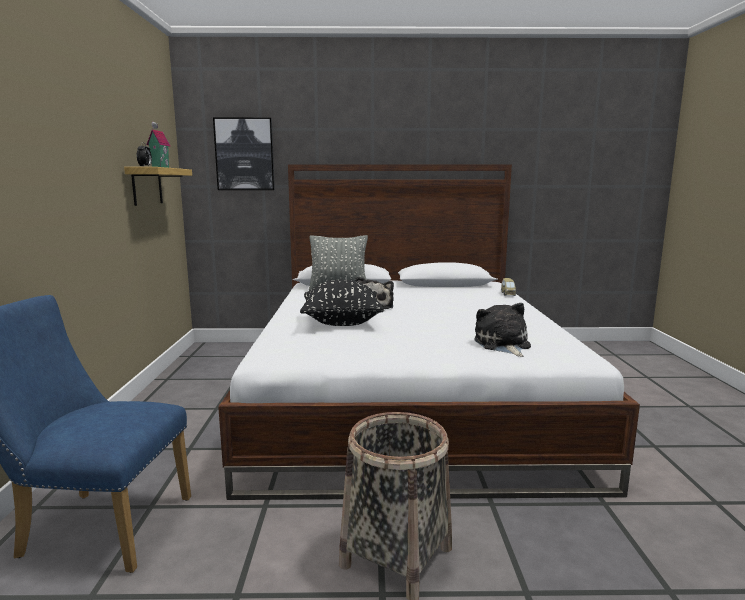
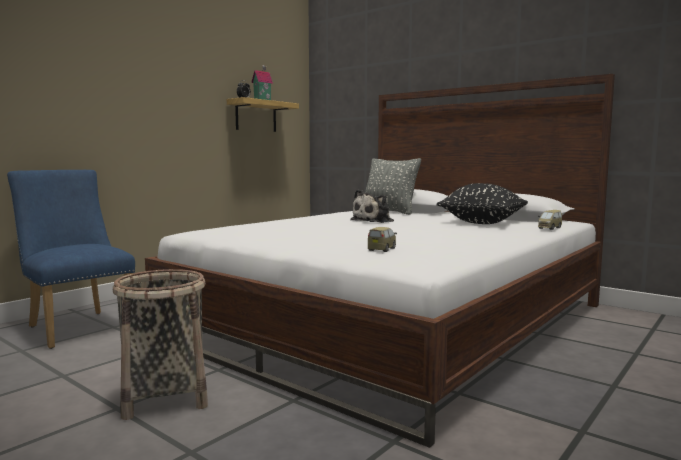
camera: 40 degrees right, 5 degrees down
(245, 154) = (352, 90): picture -> none
(341, 322) = (309, 224): black pillow -> black pillow (482, 223)
(502, 345) = (382, 249): plush toy -> toy car

